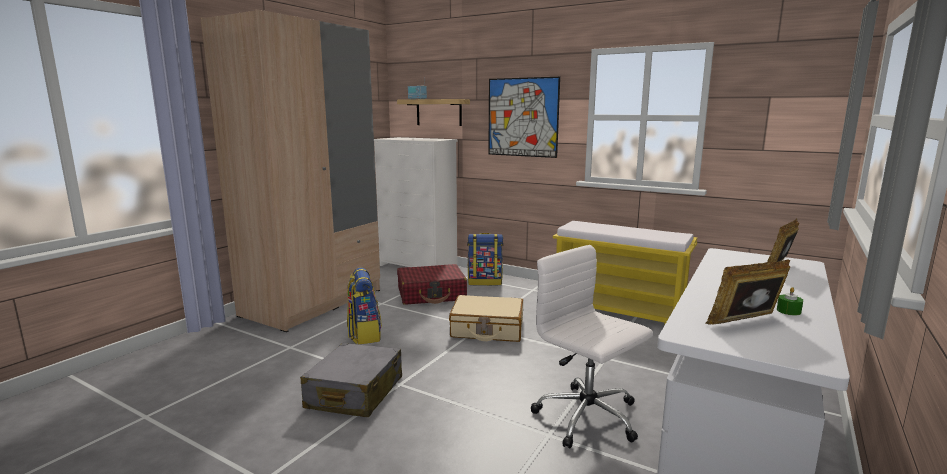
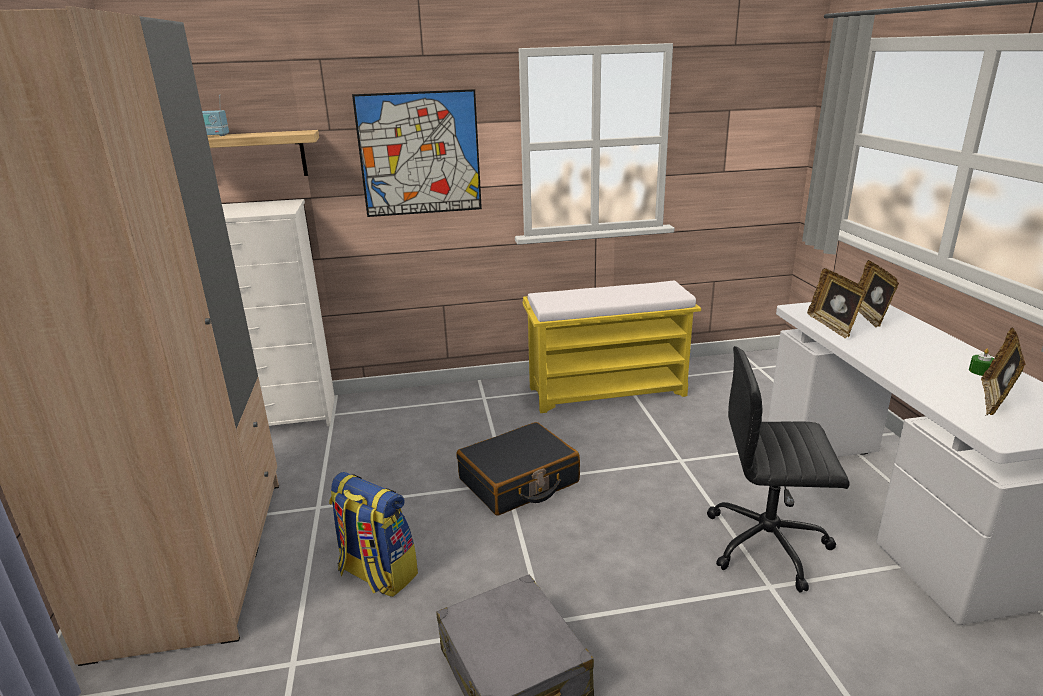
camera: 40 degrees left, 10 degrees up
(431, 294) = (369, 459): red suitcase -> none
(485, 282) = (410, 408): backpack -> none
(487, 329) = (519, 481): beige suitcase -> black suitcase
(588, 418) = (769, 544): white office chair -> black office chair
(724, 264) = (832, 326): none -> picture frame

